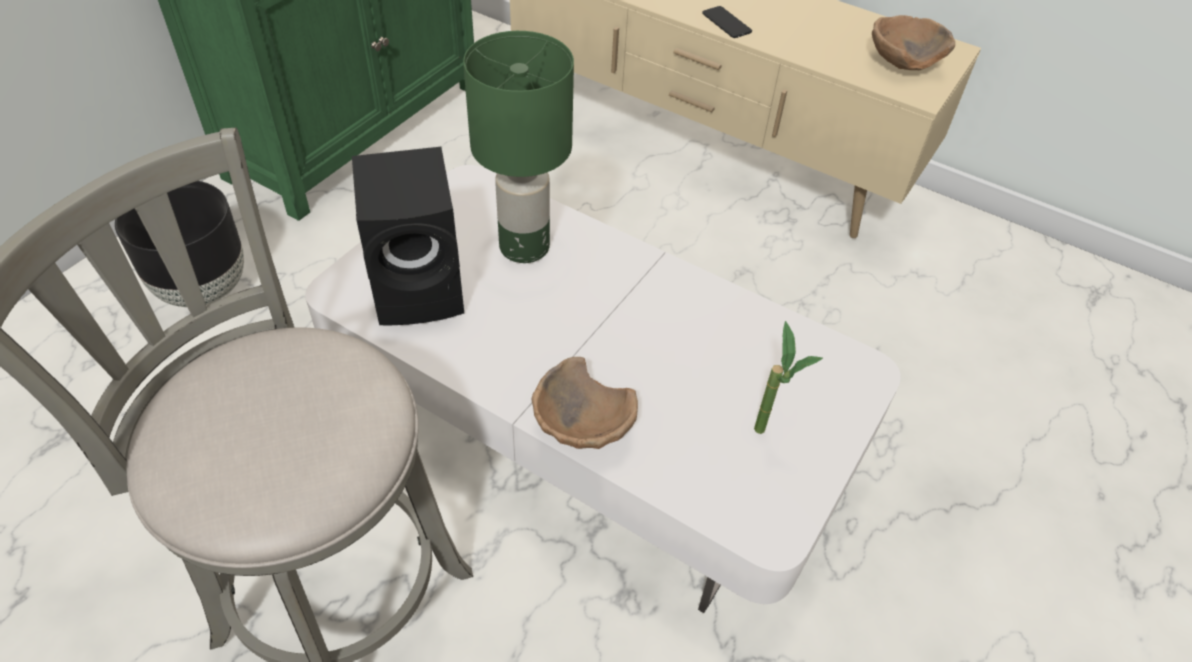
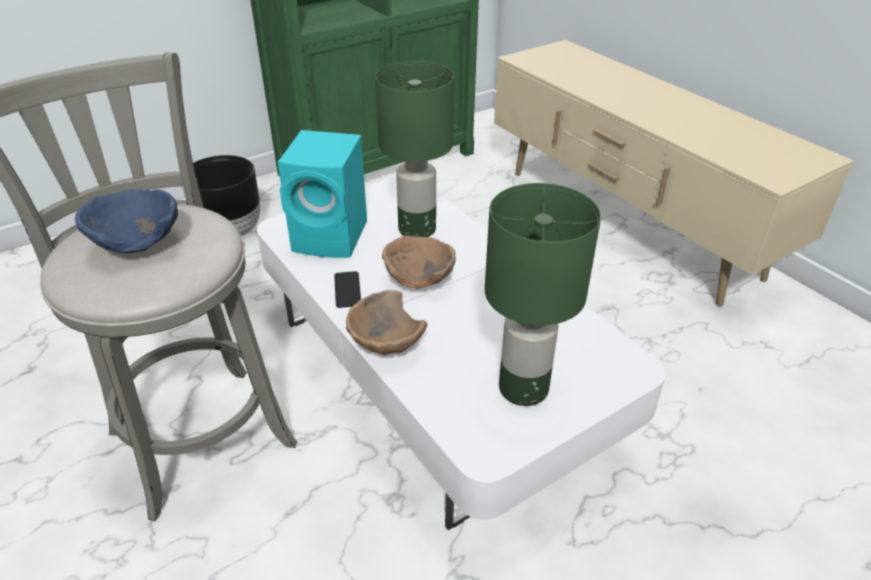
camera: 25 degrees right, 10 degrees down
(268, 420) = (139, 243): none -> blue bowl
(422, 288) = (333, 237): black speaker -> turquoise speaker
(726, 23) = (636, 113): phone -> phone (347, 290)
(767, 437) = (522, 389): potted plant -> green table lamp
(902, 63) = (771, 158): brown bowl -> brown bowl (421, 279)

